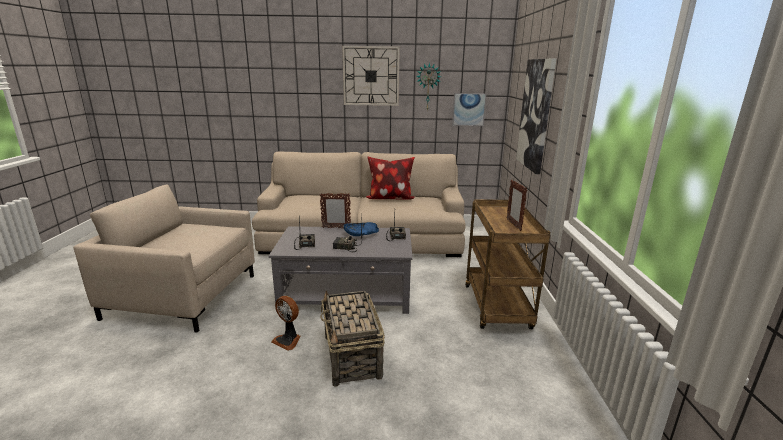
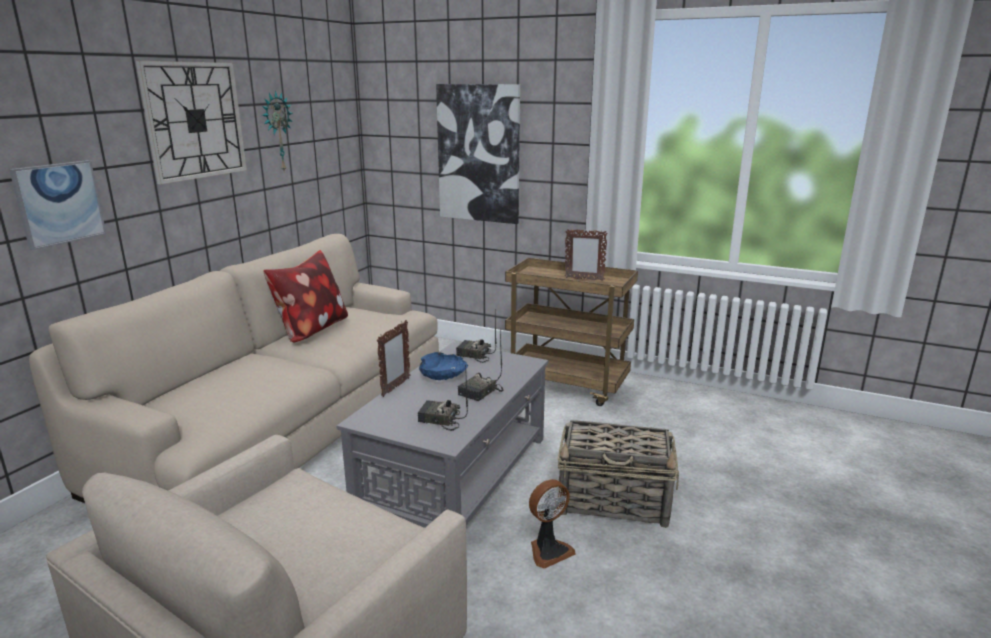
camera: 65 degrees left, 0 degrees up
(468, 109) = (327, 161): picture -> picture (59, 203)

